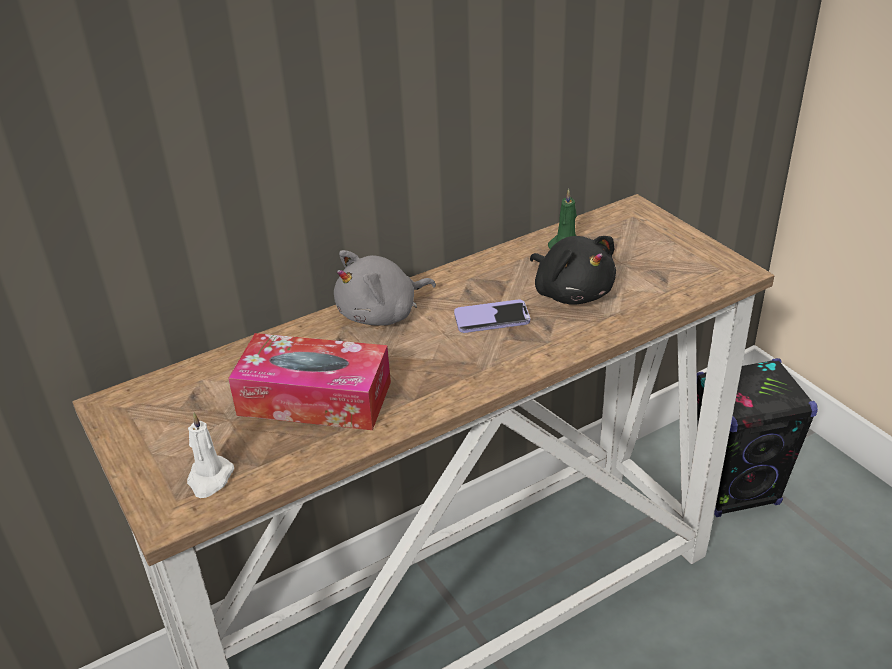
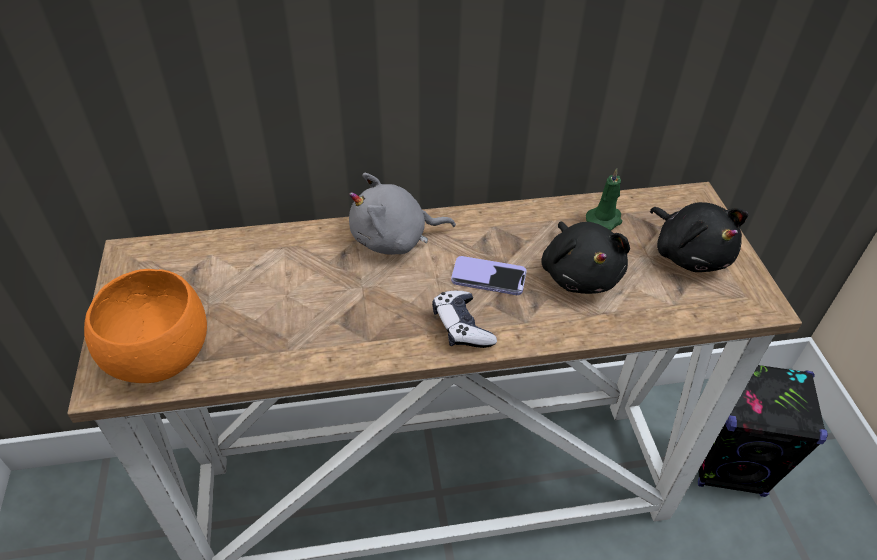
camera: 20 degrees right, 10 degrees up
(210, 479) = (158, 358): white candle -> orange bowl
(314, 398) = (287, 308): tissue box -> none
(493, 362) = (462, 327): none -> game controller
(655, 251) = (689, 253): none -> black plush toy

